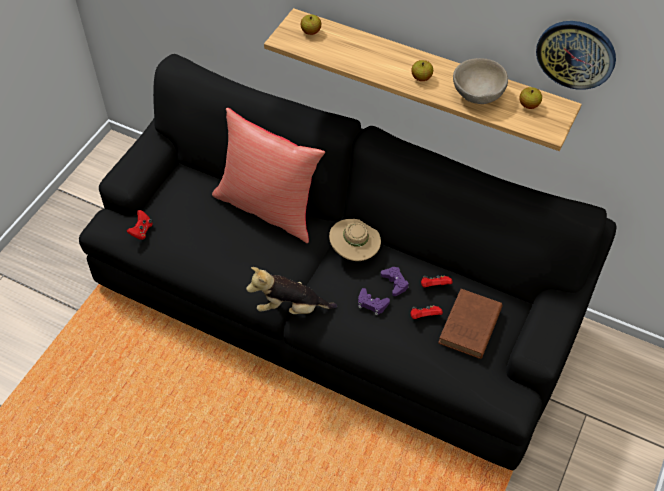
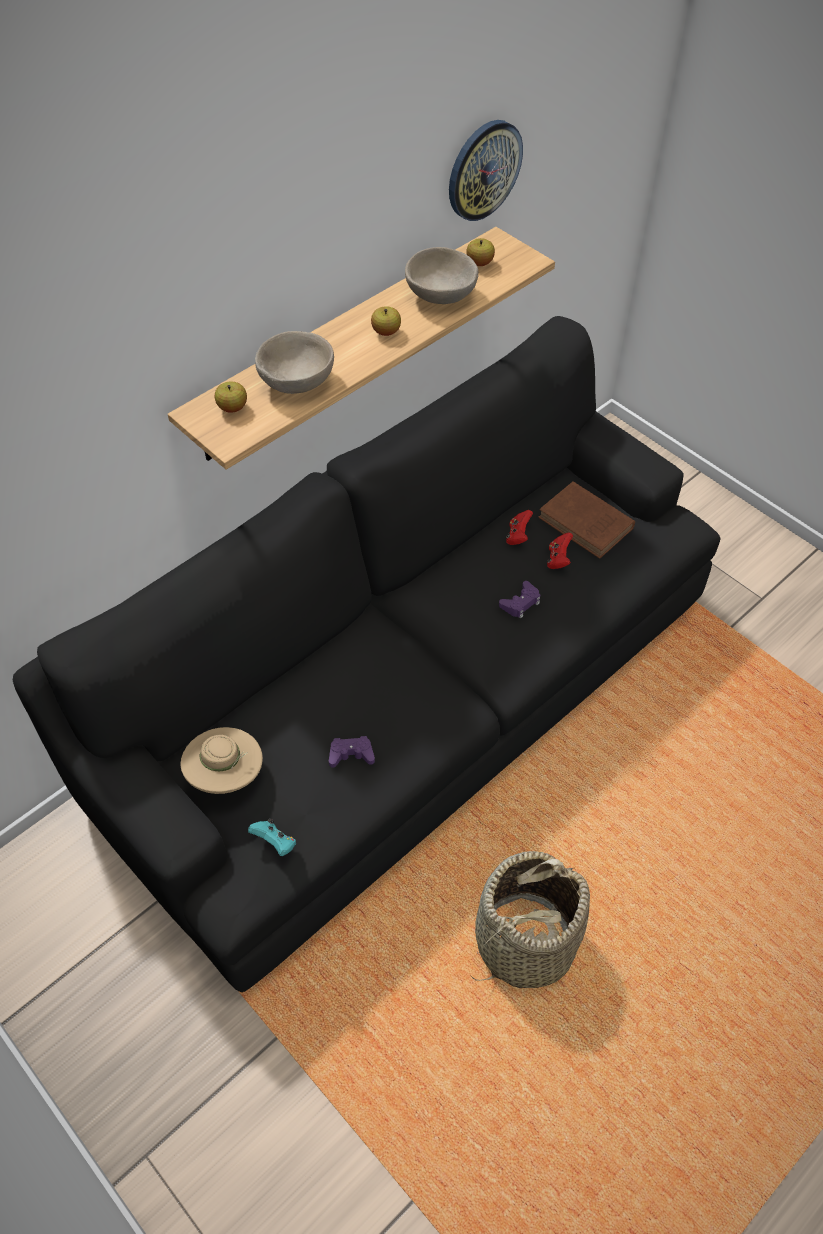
camera: 70 degrees left, 0 degrees up
(141, 231) = (275, 843): red game controller -> turquoise game controller
(172, 422) = (523, 941): none -> basket
(268, 208) = (314, 668): red pillow -> none
(290, 307) = (488, 692): plush toy -> none
(349, 51) = (297, 381): none -> beige bowl
(354, 251) = (431, 596): beige hat -> beige hat (226, 775)
(395, 283) = (498, 571): purple game controller -> purple game controller (351, 754)

